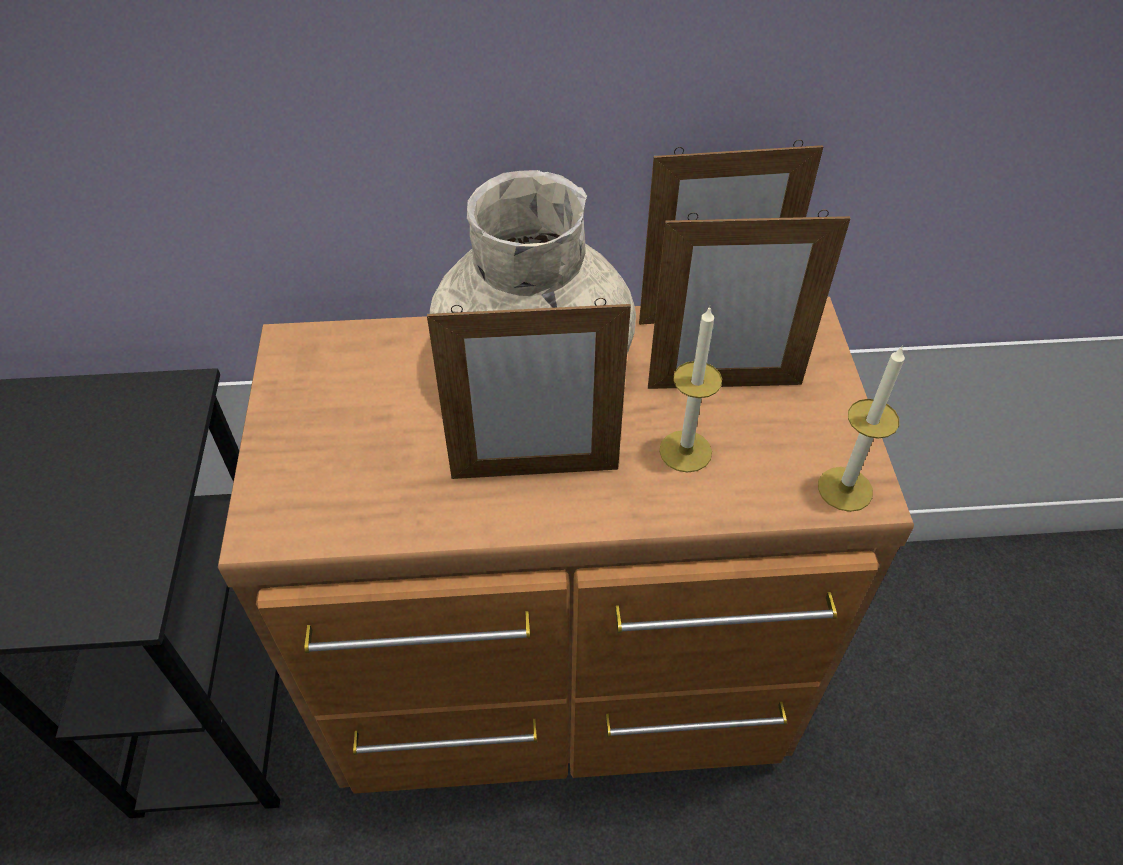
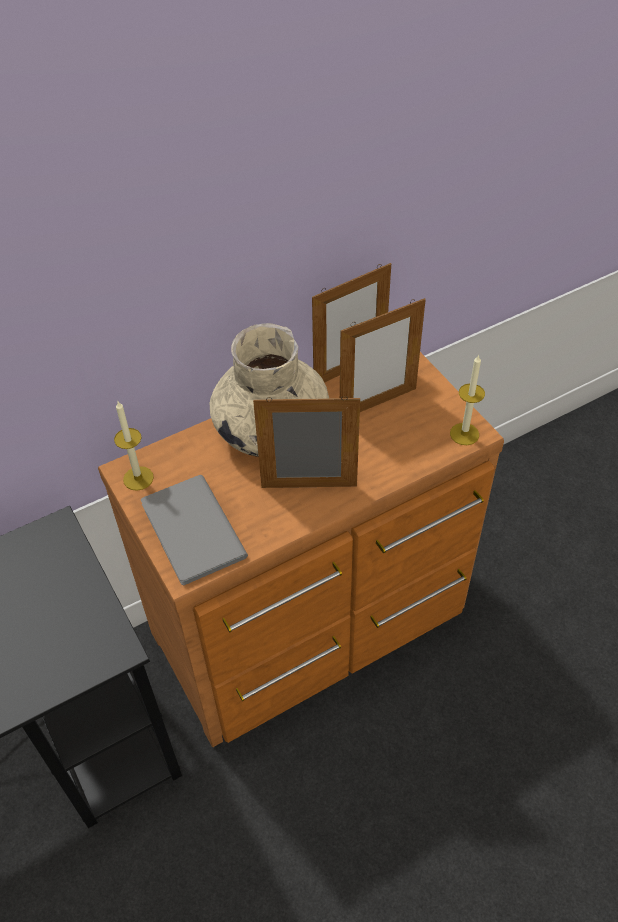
camera: 25 degrees left, 0 degrees up
(314, 472) = (191, 533): none -> grey book
(535, 472) = (309, 486): picture frame -> picture frame turned 150 degrees counterclockwise
(685, 451) = (378, 445): candle -> candle (138, 478)

